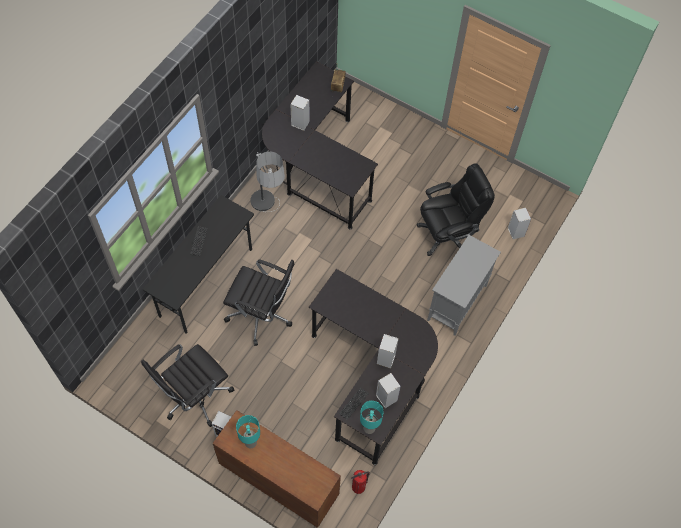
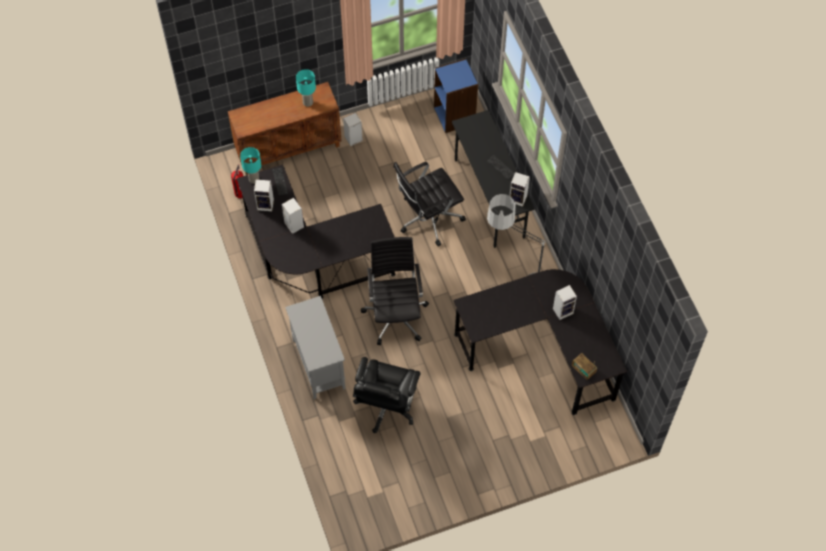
camera: 130 degrees right, 0 degrees up
(136, 365) = (455, 115): none -> blue bookcase
(194, 396) = (398, 136): black office chair -> black office chair (395, 314)
(515, 231) = (343, 464): speaker -> speaker (518, 198)

